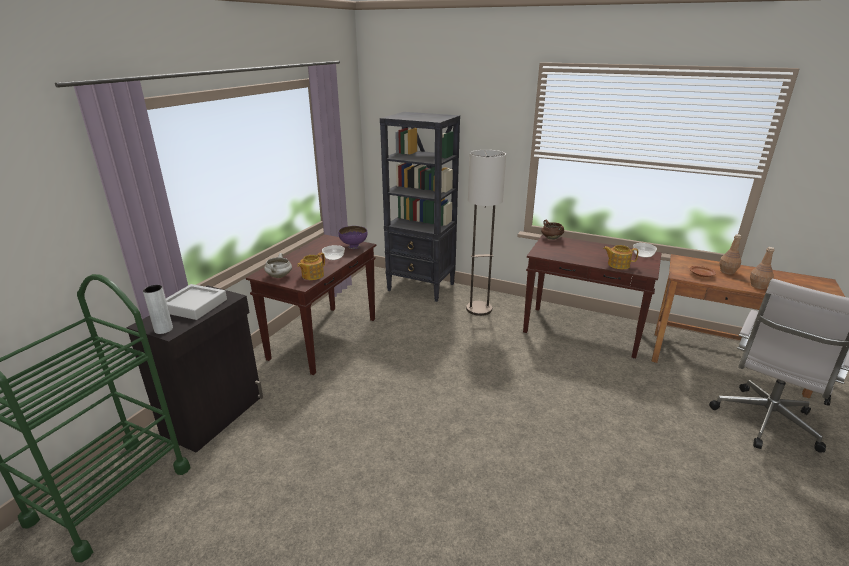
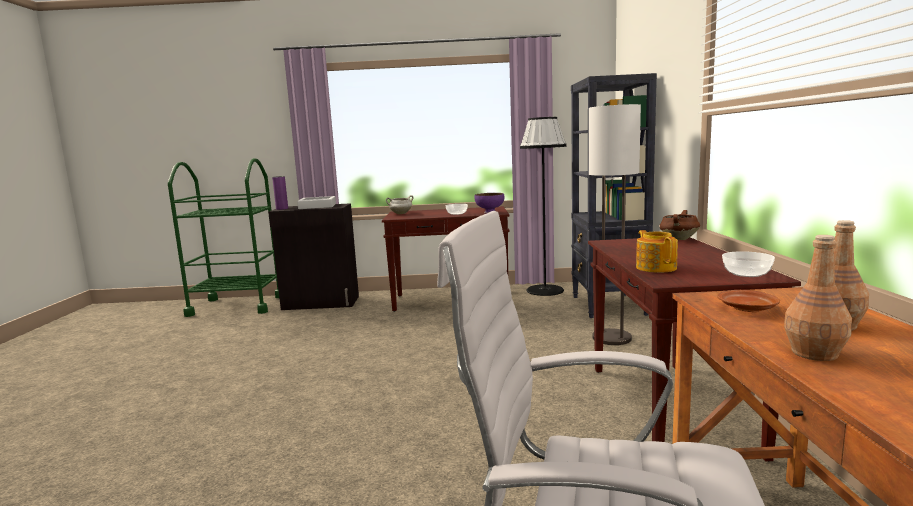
camera: 65 degrees right, 15 degrees down
(163, 329) = (282, 209): grey vase -> purple vase
(312, 275) = (413, 216): teapot -> none
(357, 294) = (545, 290): none -> black floor lamp

